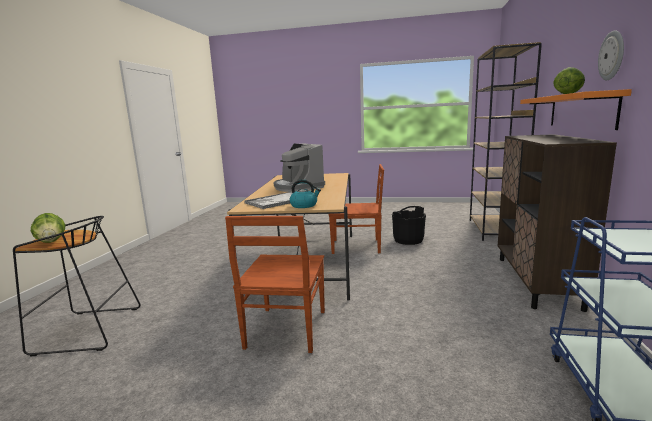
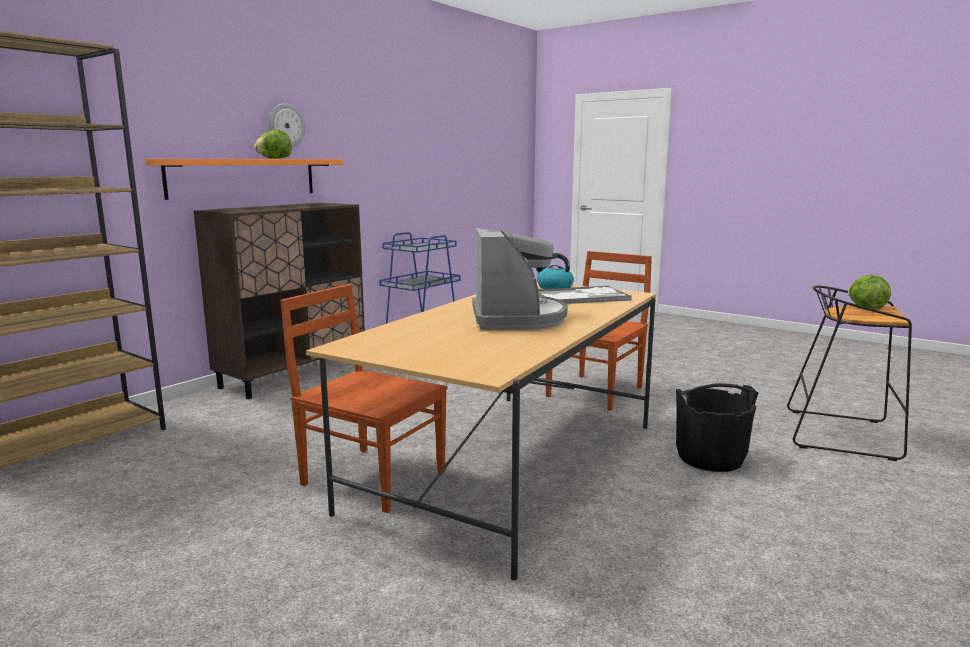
camera: 155 degrees left, 0 degrees up
(408, 240) = (256, 465): black bucket -> black bucket (710, 458)

